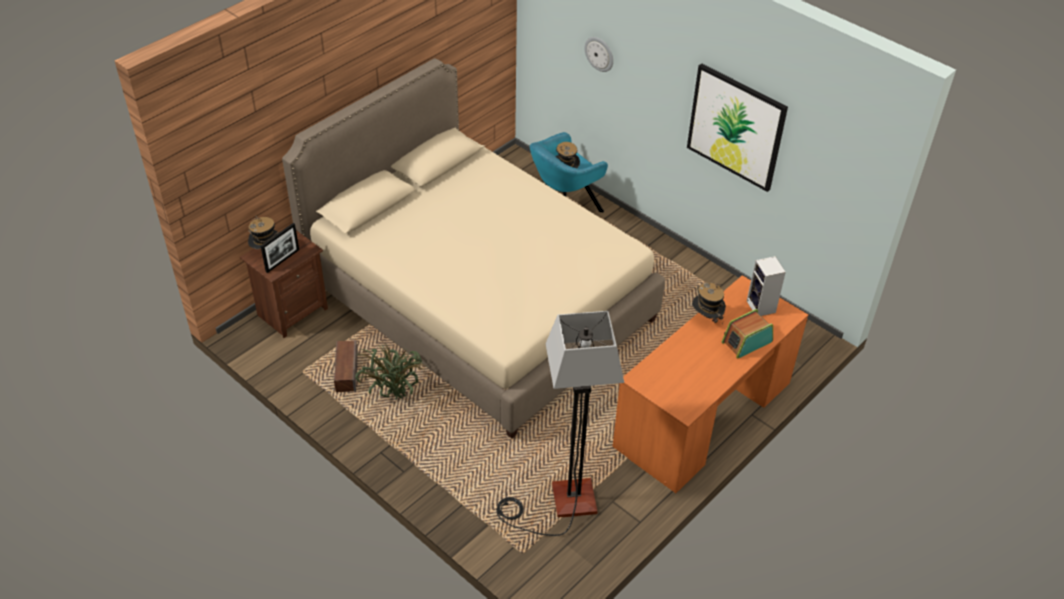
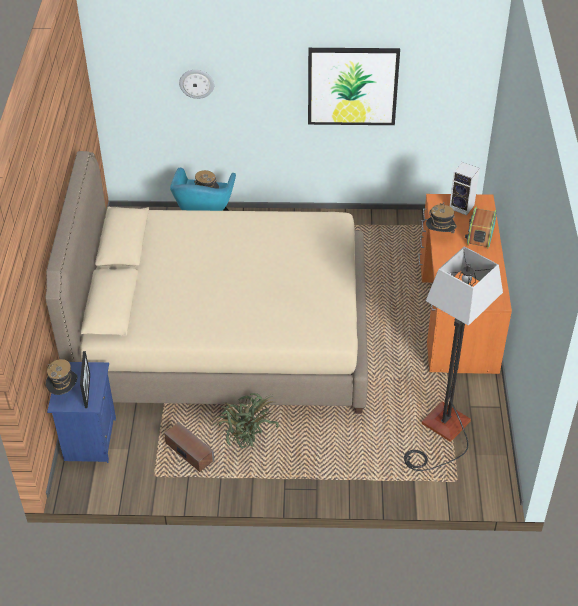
camera: 40 degrees left, 0 degrees up
(291, 311) = (89, 439): brown nightstand -> blue nightstand

